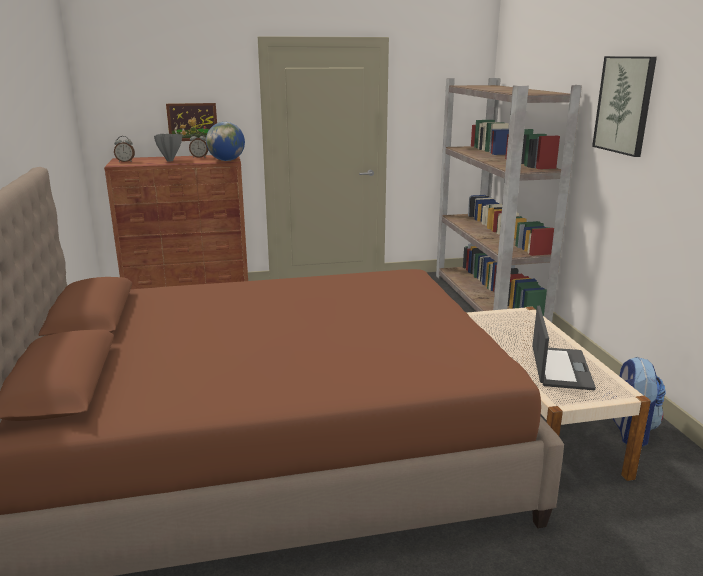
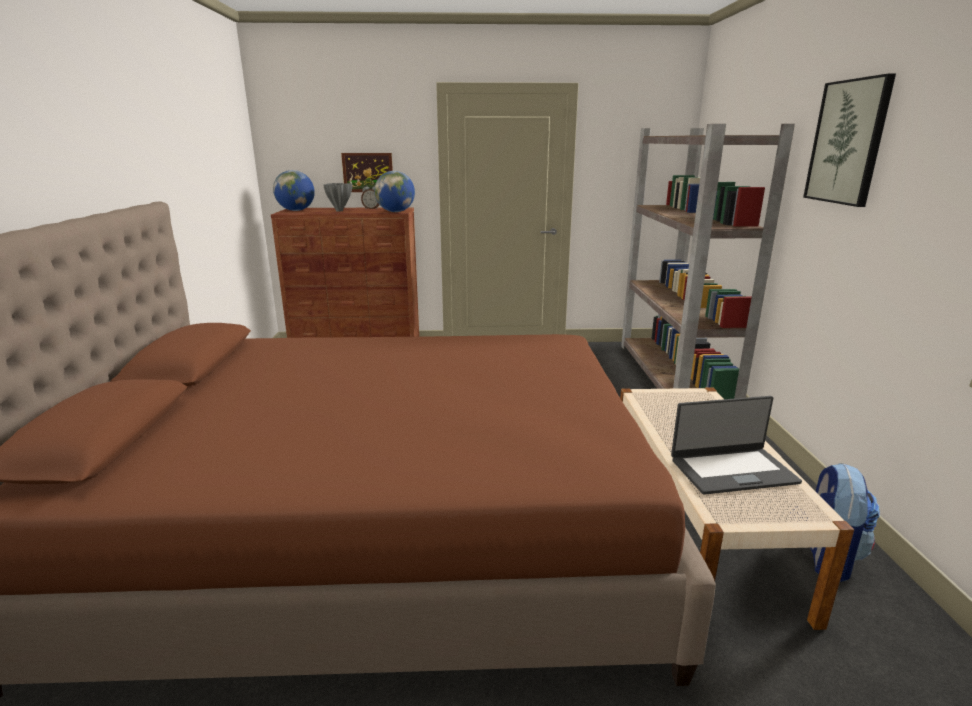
camera: 10 degrees right, 0 degrees up
(125, 161) = (296, 210): alarm clock -> globe
(560, 368) = (732, 470): laptop -> laptop turned 60 degrees clockwise

